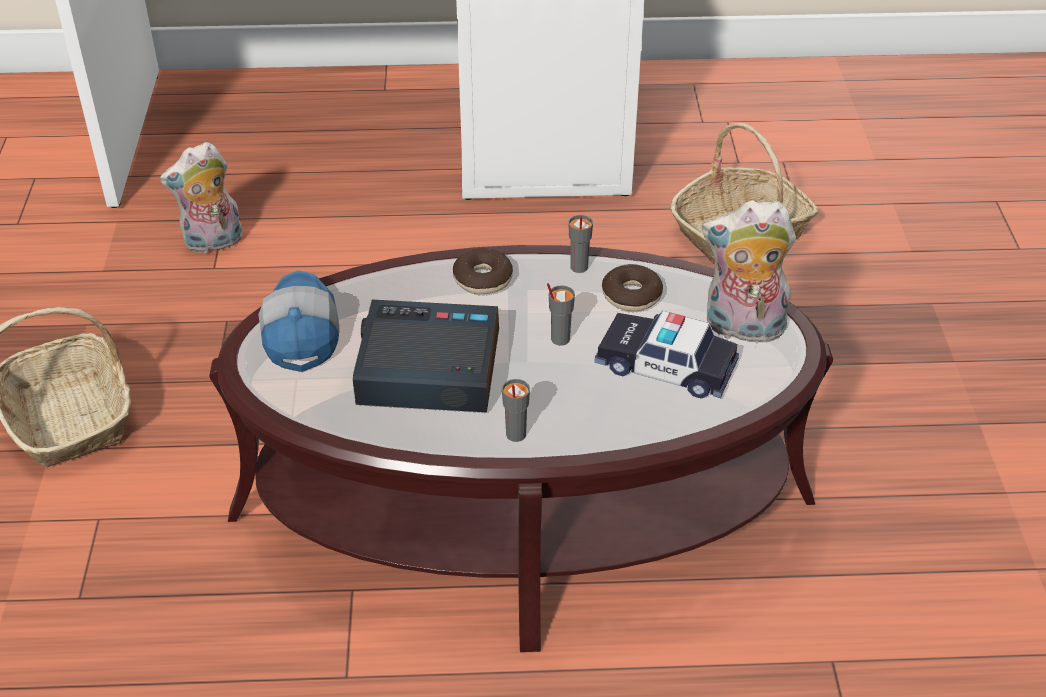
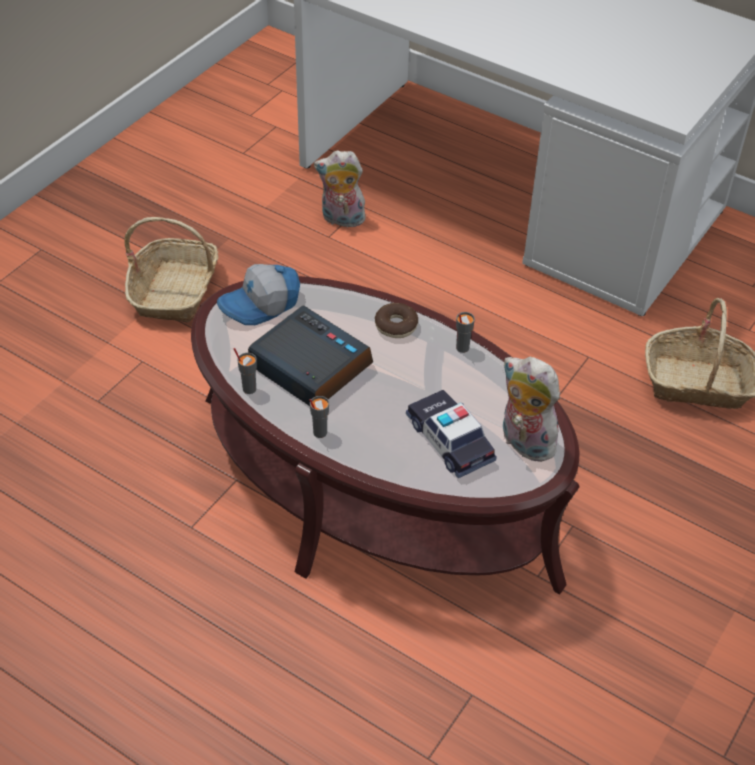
camera: 35 degrees right, 5 degrees up
(299, 333) = (261, 305): cap -> cap turned 150 degrees counterclockwise
(559, 339) = (403, 388): grey cup -> grey cup (249, 388)
(631, 296) = (476, 384): donut -> none

